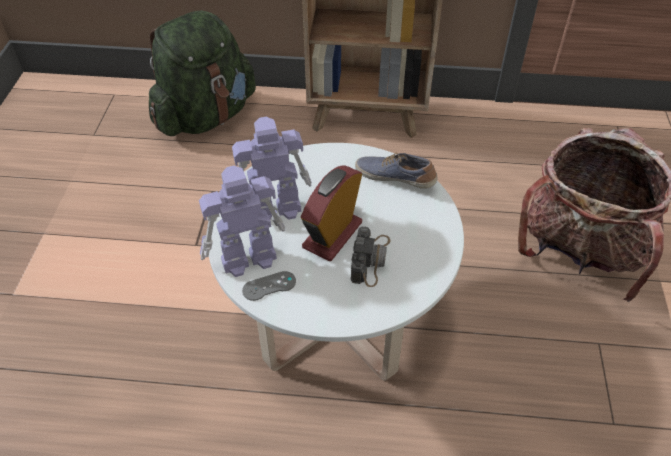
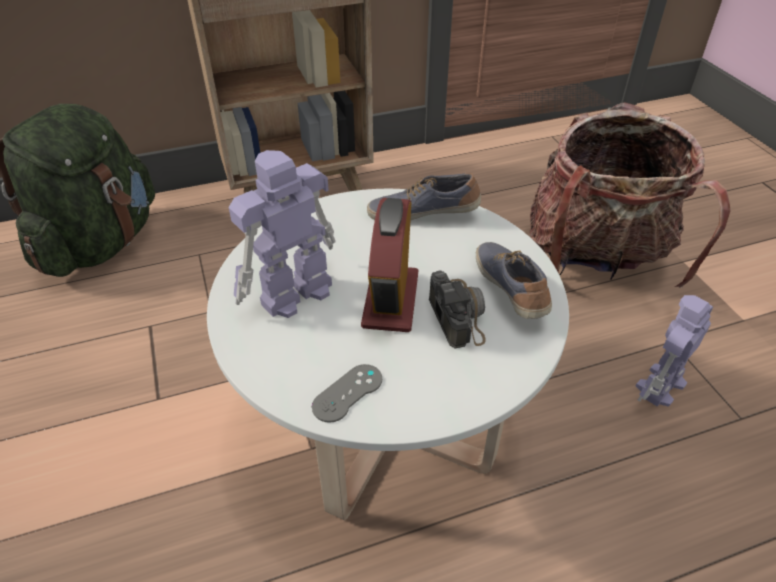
camera: 25 degrees left, 5 degrees down
(247, 259) = (294, 368): toy robot -> toy robot (660, 386)
(419, 255) = (511, 289): none -> shoe

